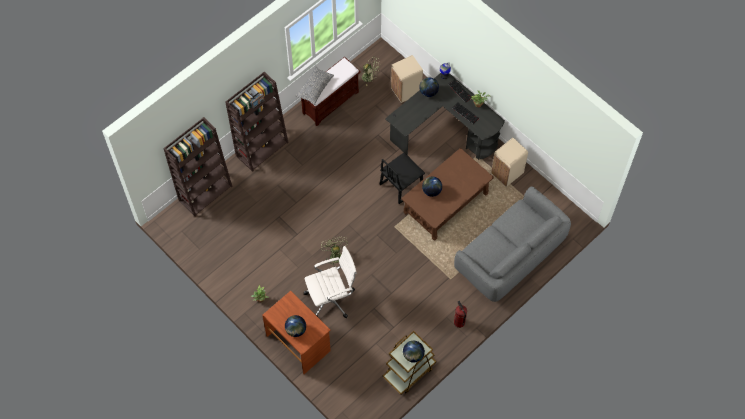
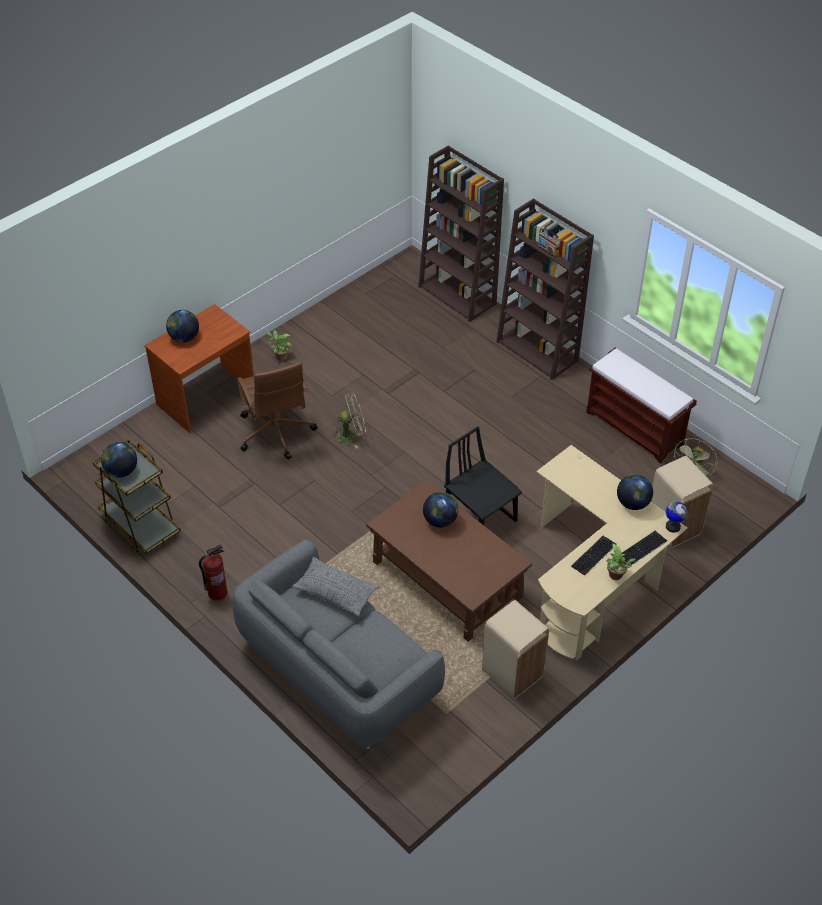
camera: 90 degrees right, 15 degrees down
(315, 88) = (624, 363): grey pillow -> grey pillow (336, 592)
(331, 298) = (276, 433): white office chair -> brown office chair
(445, 131) = (595, 581): black desk -> beige desk

